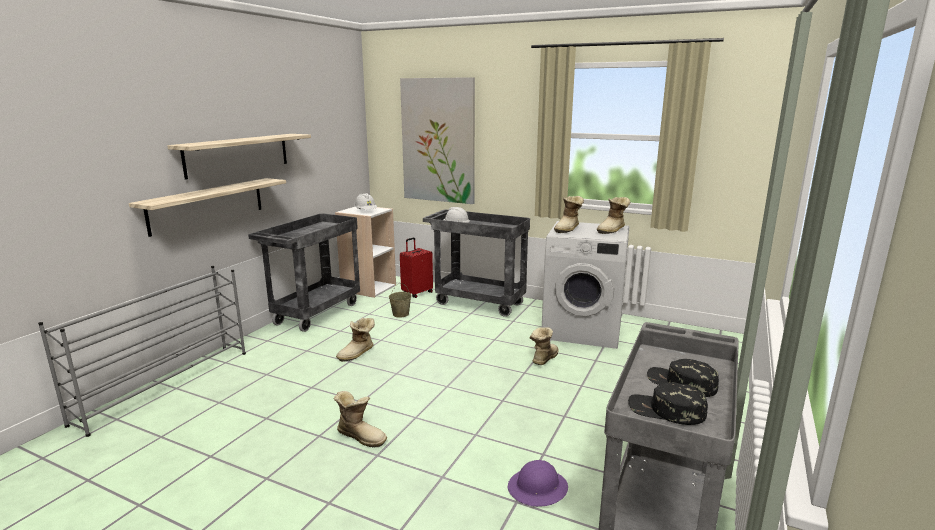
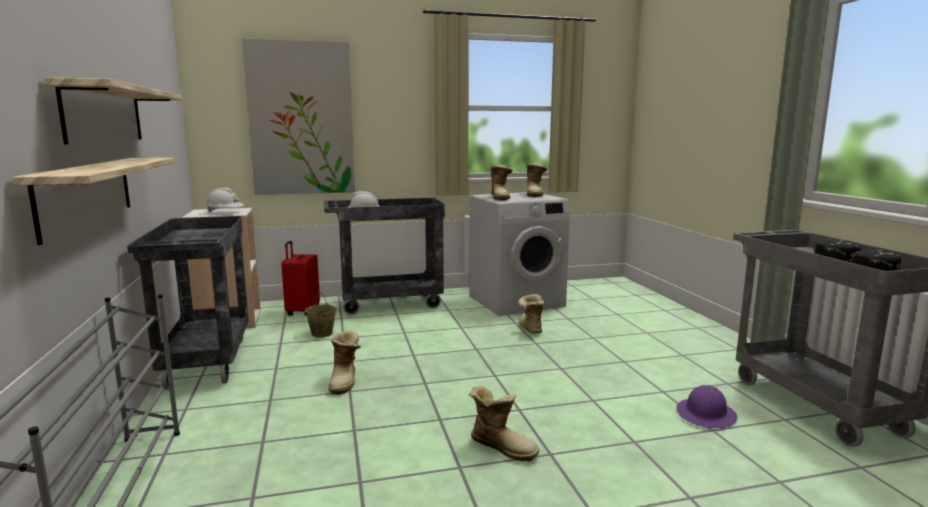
camera: 40 degrees left, 5 degrees down
(361, 436) = (503, 446): boot -> boot turned 45 degrees clockwise

